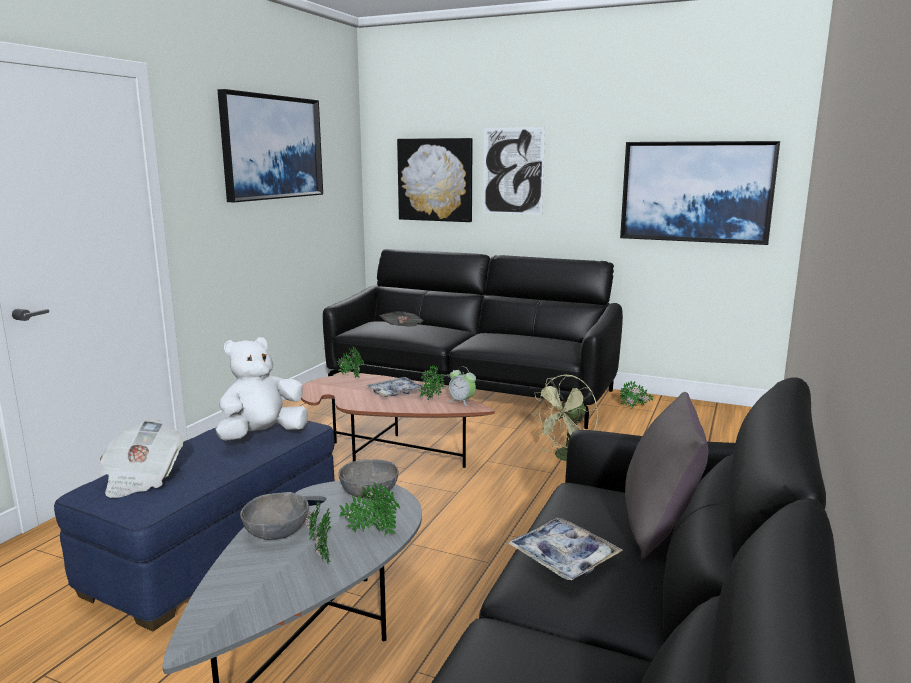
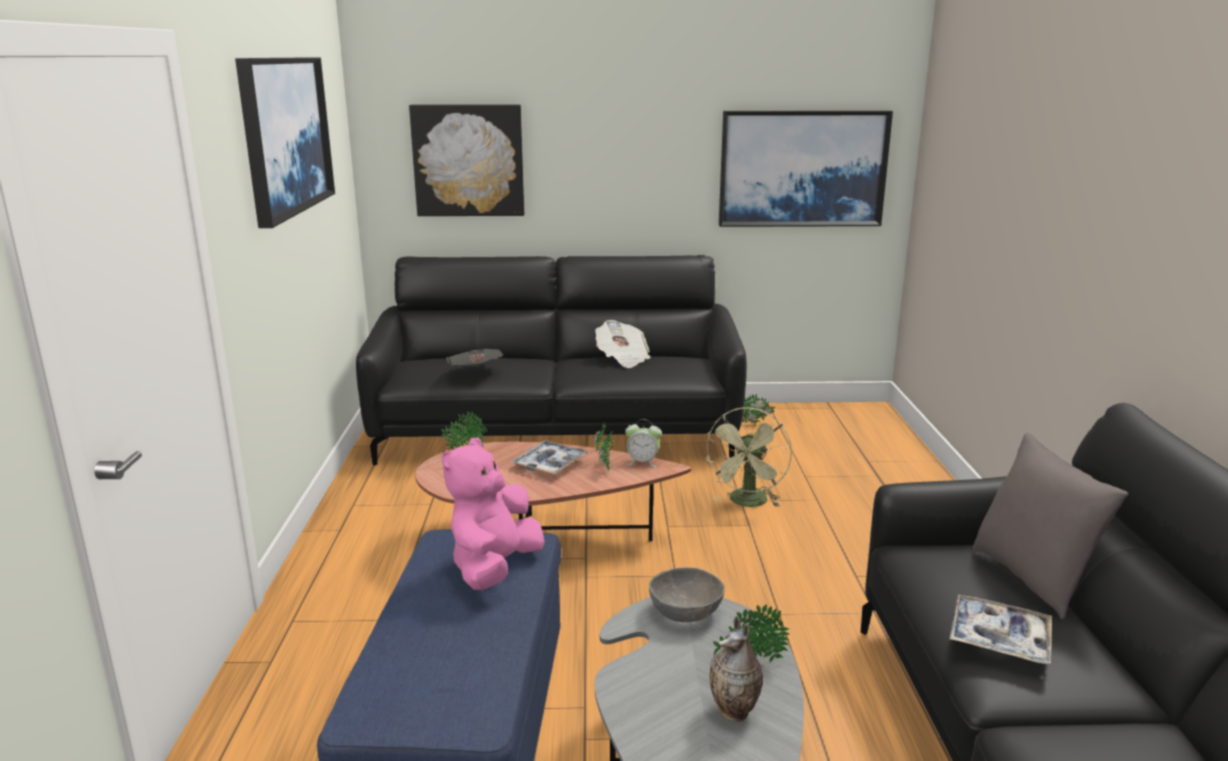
camera: 25 degrees left, 5 degrees up
(141, 479) = (419, 675): newspaper -> newspaper (622, 359)
(262, 435) = (494, 568): white plush toy -> pink plush toy
(277, 532) = (645, 695): grey bowl -> none
(321, 558) = (735, 712): potted plant -> vase
(513, 171) = (578, 147): picture -> none

